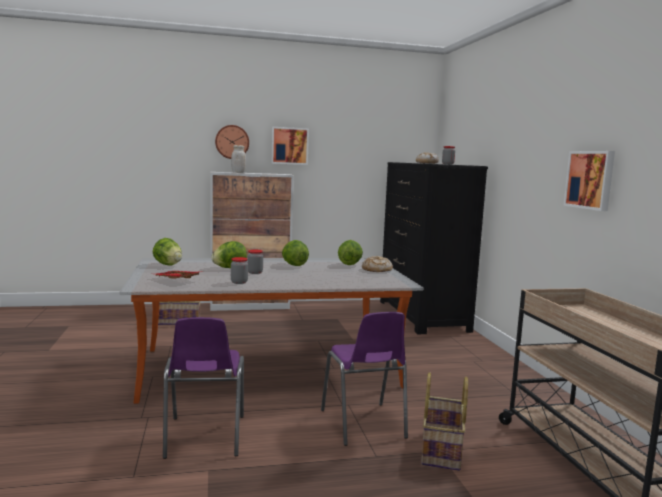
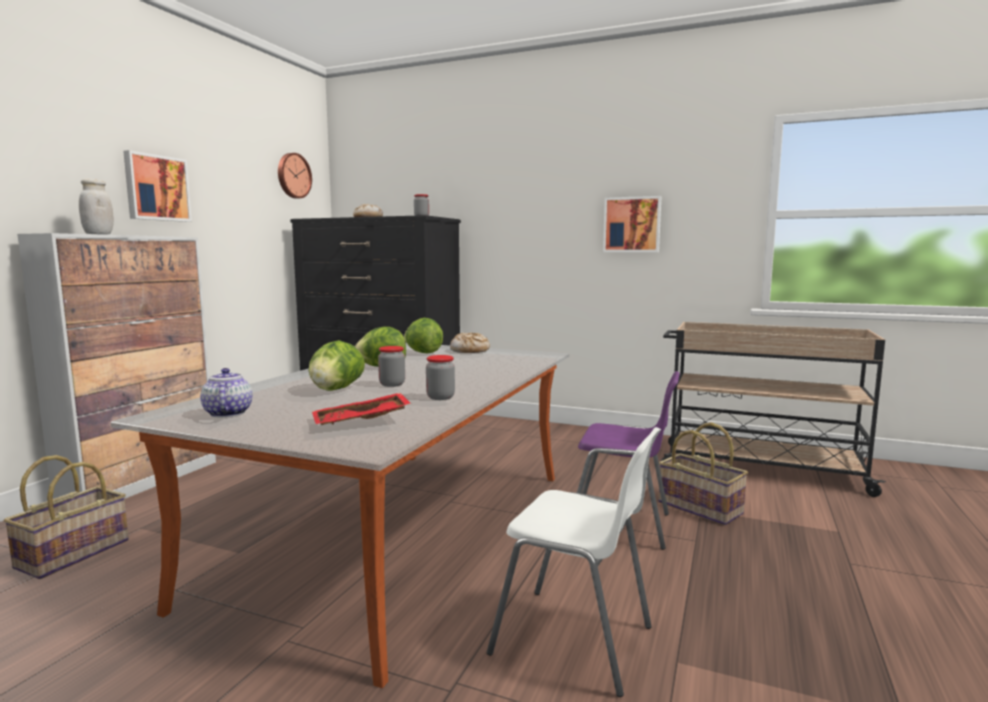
camera: 55 degrees left, 0 degrees up
(168, 265) = (227, 413): lettuce -> teapot
(204, 437) = (576, 641): purple chair -> white chair
(232, 142) = (51, 174): wall clock -> wall clock (293, 176)

